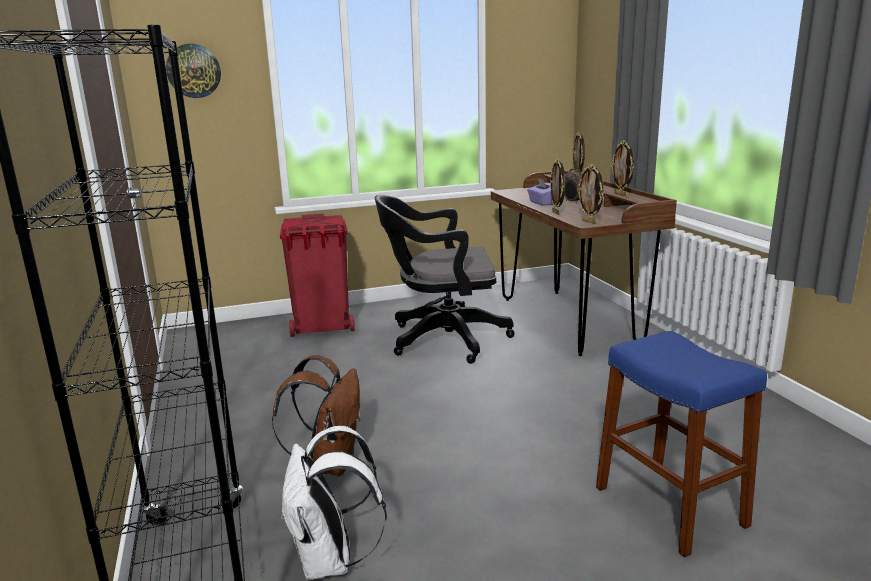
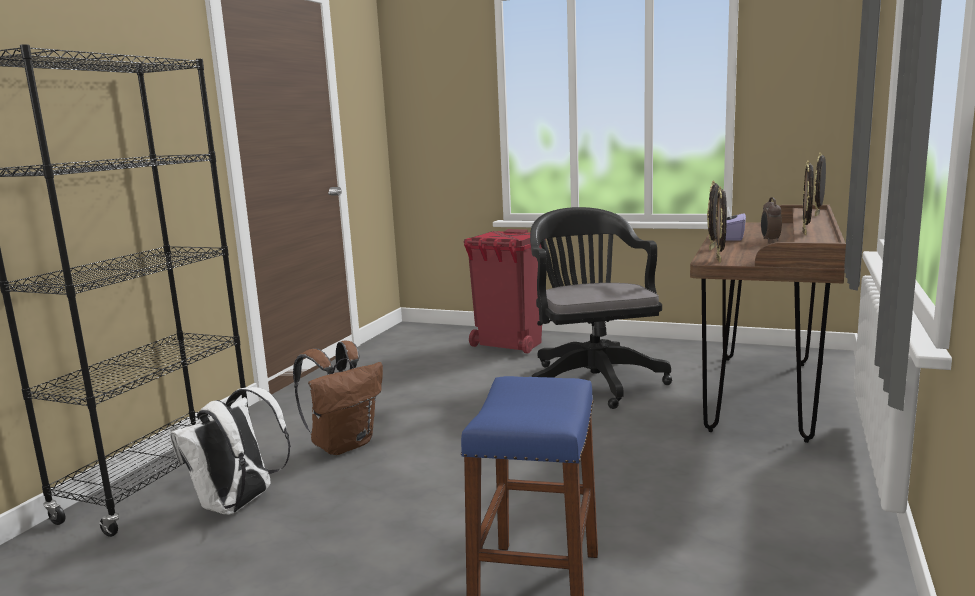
camera: 40 degrees right, 5 degrees down
(193, 71) = (435, 89): wall clock -> none
(442, 339) = (593, 379): black office chair -> black office chair turned 45 degrees clockwise

